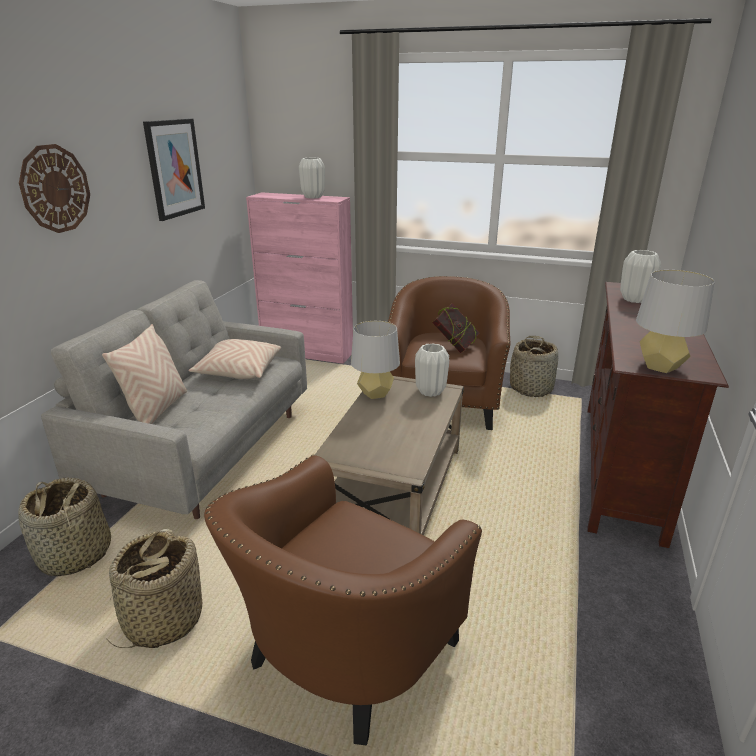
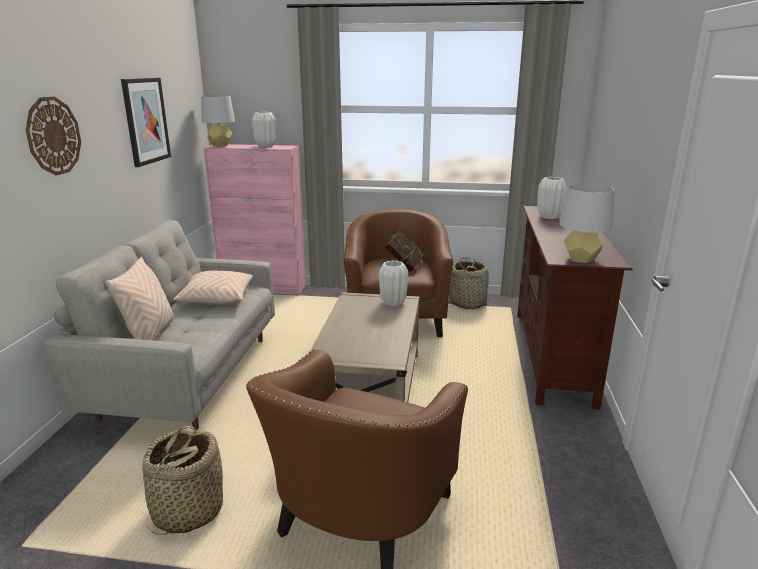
camera: 10 degrees left, 5 degrees down
(75, 555) = (85, 471): basket -> none
(375, 394) = (346, 307): grey table lamp -> grey table lamp (220, 145)

